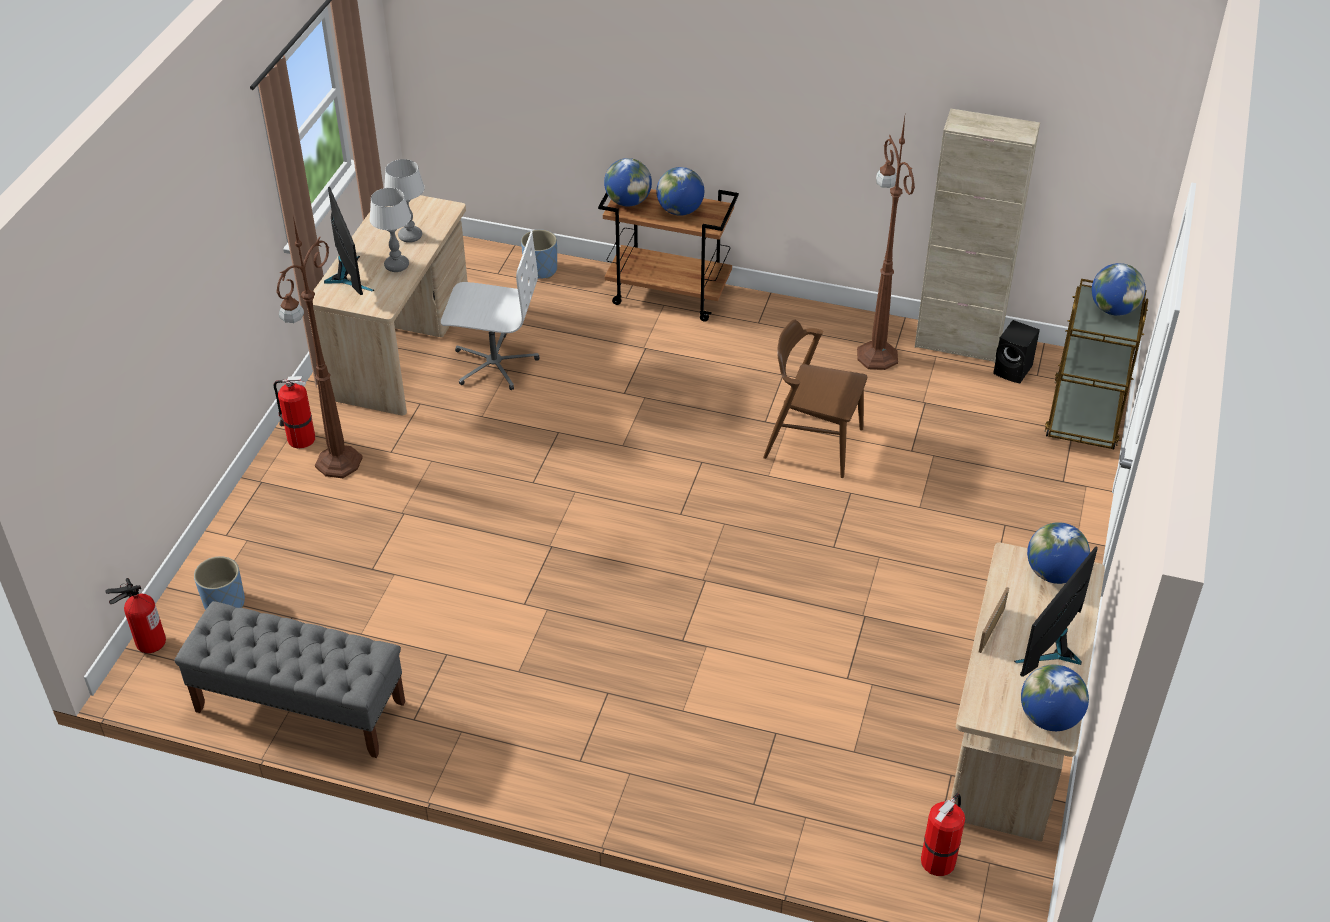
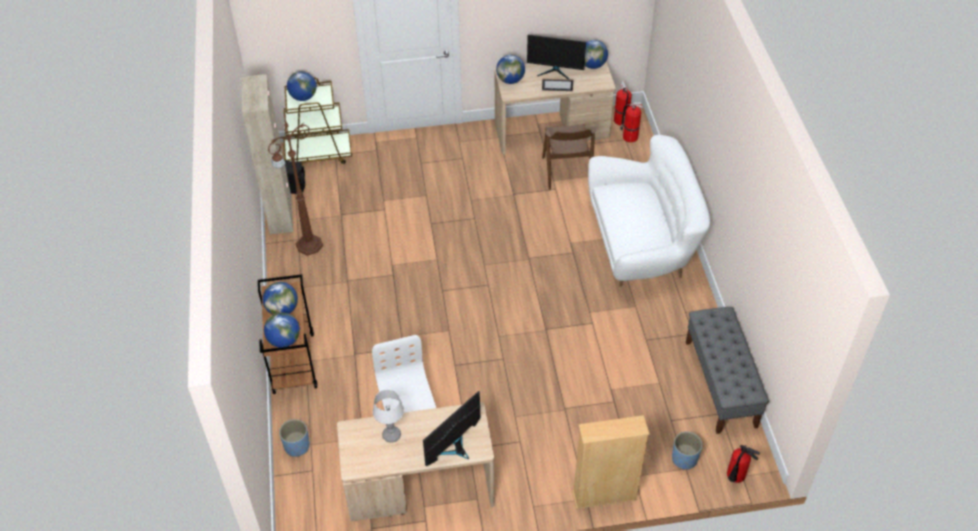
camera: 115 degrees left, 5 degrees up
(248, 500) = (604, 495): none -> beige bookcase
(299, 438) = (537, 498): fire extinguisher -> fire extinguisher (621, 121)
(337, 464) = (546, 464): brown floor lamp -> none
(397, 266) = (428, 426): table lamp -> none
(641, 743) = (642, 245): none -> white sofa
(813, 443) = (400, 249): brown chair -> brown chair (566, 172)

